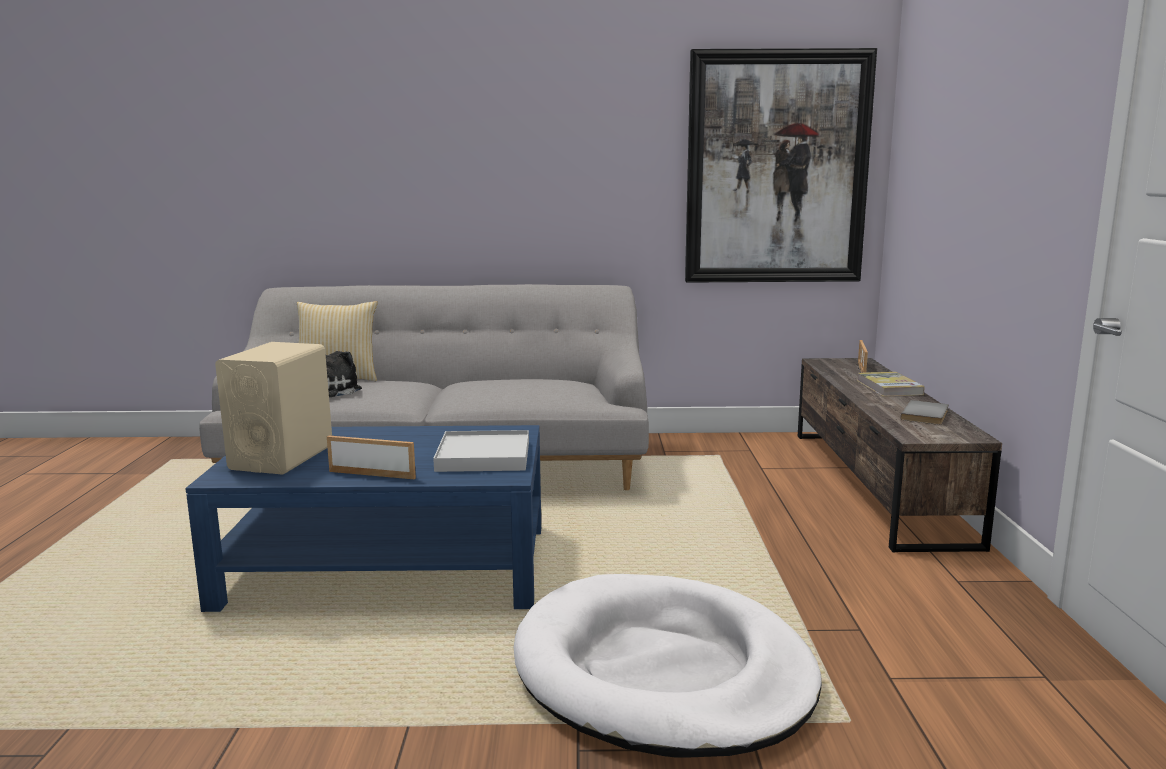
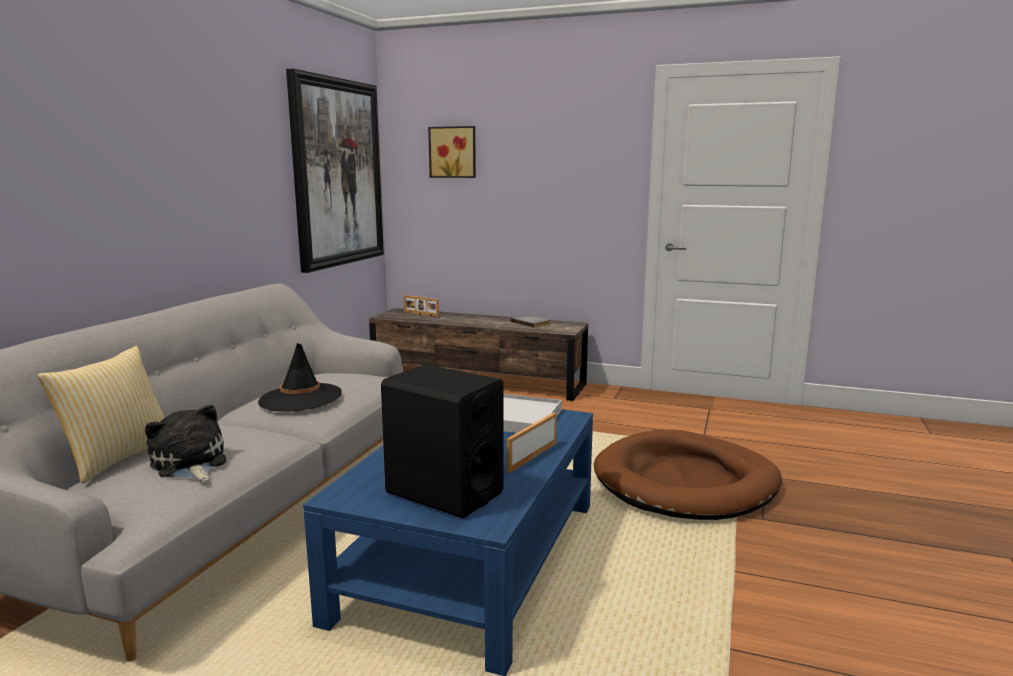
camera: 70 degrees left, 0 degrees up
(282, 457) = (444, 492): beige speaker -> black speaker
(488, 387) = (300, 398): none -> black hat
(662, 672) = (686, 482): white dog bed -> brown dog bed
(889, 387) = (468, 317): book -> none
(933, 136) = (453, 152): none -> picture

